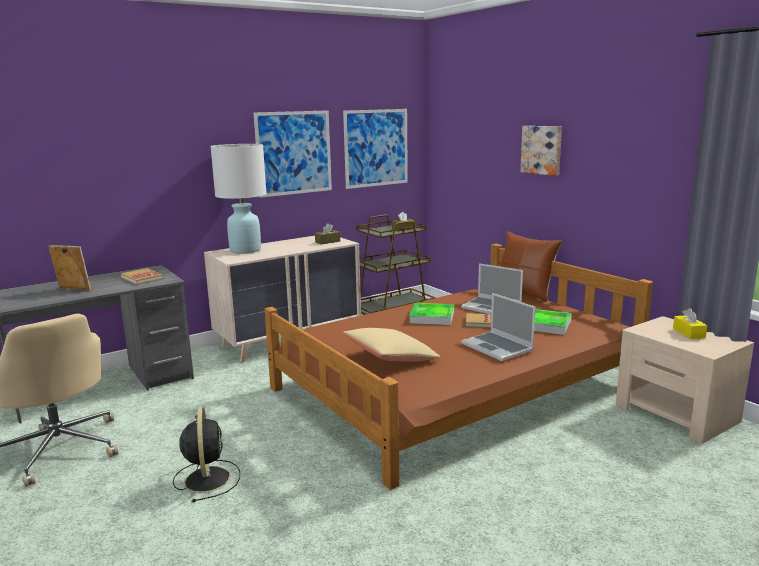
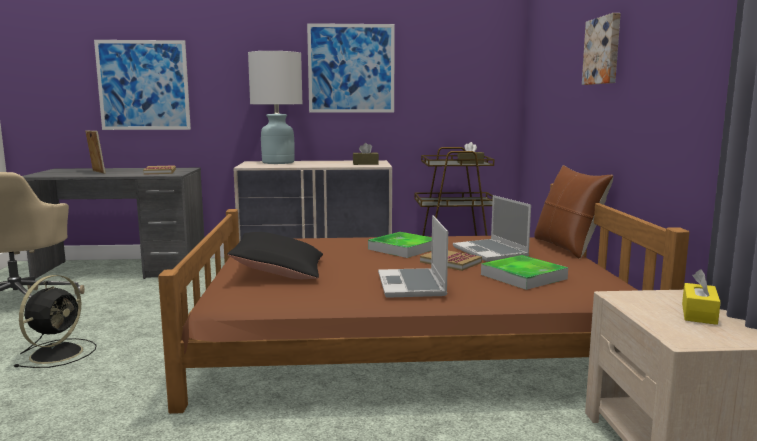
camera: 30 degrees right, 5 degrees down
(376, 148) = (455, 69): picture -> picture (143, 85)
(391, 358) = (279, 272): beige pillow -> black pillow

